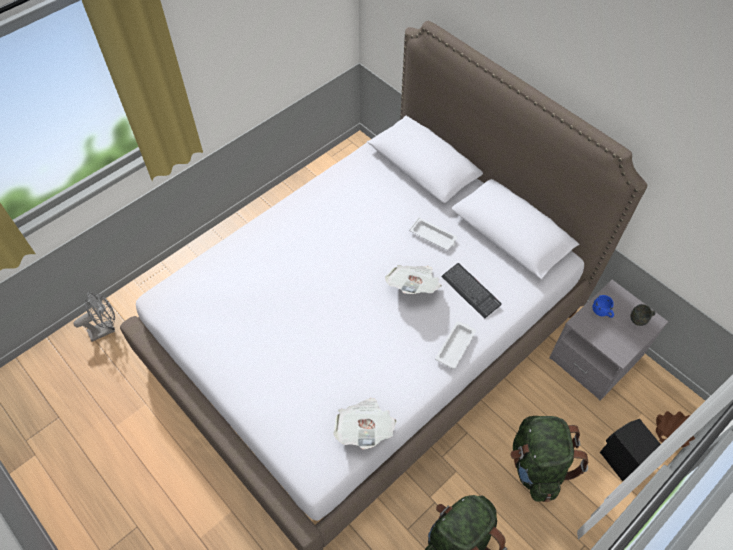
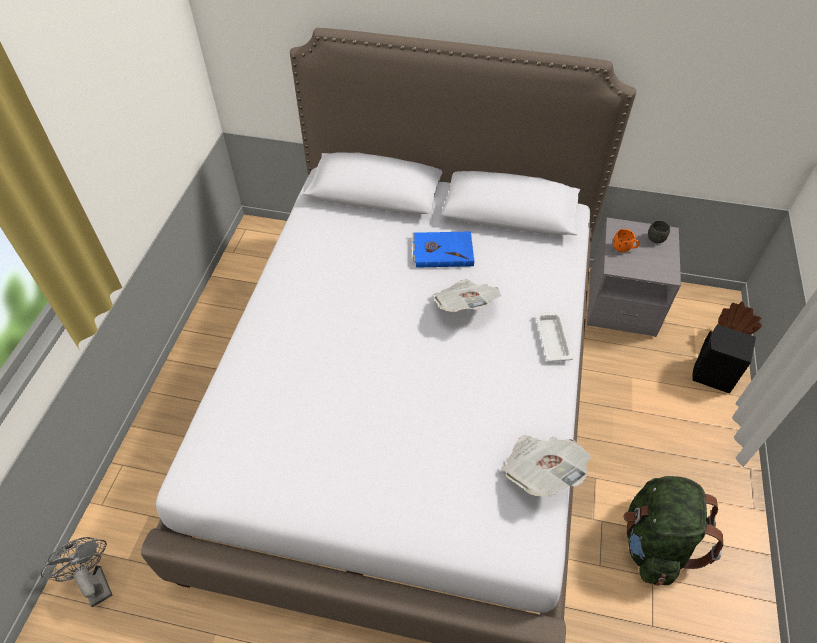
camera: 35 degrees left, 5 degrees down
(105, 329) = (94, 582): grey fan -> grey fan turned 60 degrees counterclockwise
(433, 236) = (442, 251): white tray -> blue book
(470, 291) = (521, 281): keyboard -> none
(537, 465) = (656, 425): green backpack -> none
(602, 312) = (624, 248): blue mug -> orange mug

